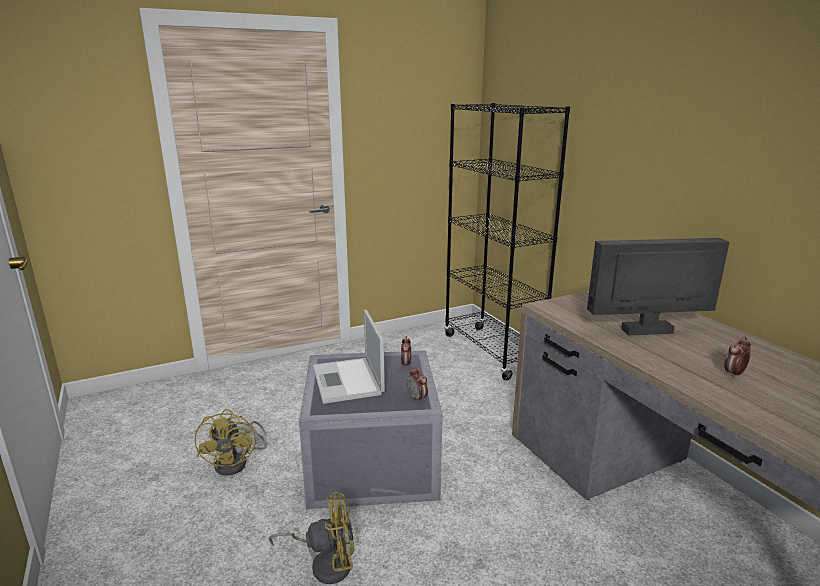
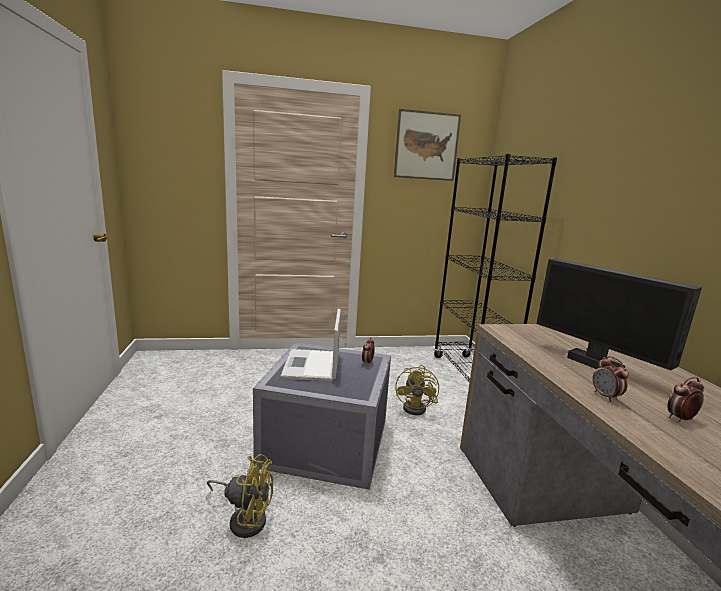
camera: 15 degrees right, 5 degrees down
(237, 462) = (222, 419): yellow fan -> yellow fan (418, 408)
(410, 88) = (426, 146): none -> picture
(417, 398) = (361, 390): alarm clock -> alarm clock (606, 396)
(648, 332) = (595, 364): monitor -> monitor turned 135 degrees counterclockwise

